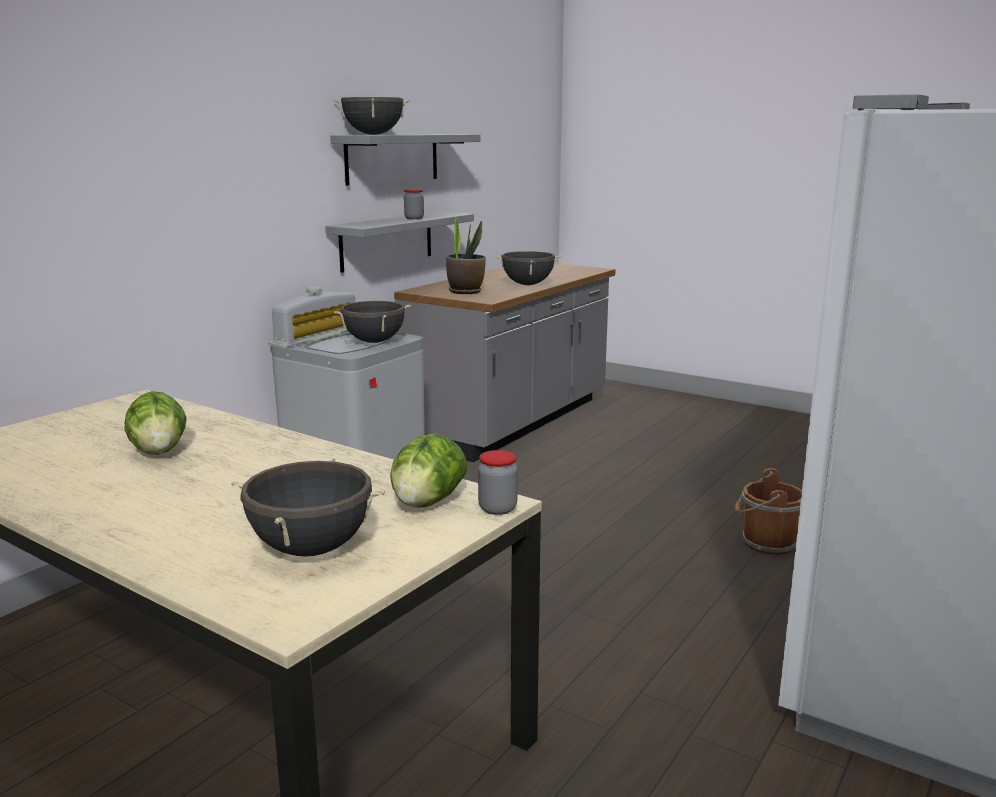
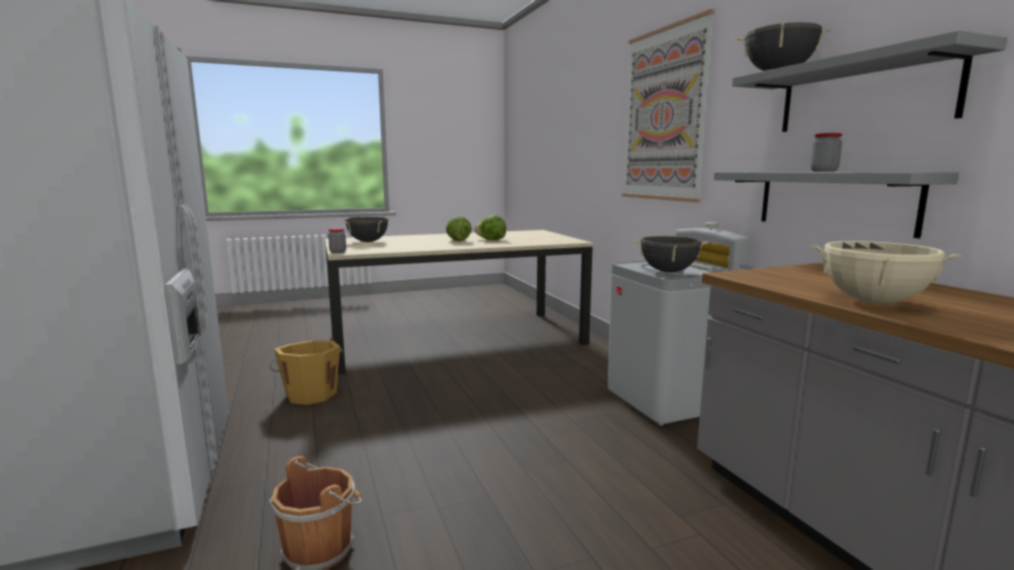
camera: 125 degrees right, 5 degrees down
(191, 159) = (663, 115): none -> picture
(427, 503) = (365, 249): lettuce -> lettuce (458, 240)
(465, 292) = (804, 276): potted plant -> none
(527, 284) = (873, 302): black cooking pot -> beige cooking pot
(624, 712) = (311, 394): none -> orange bucket

